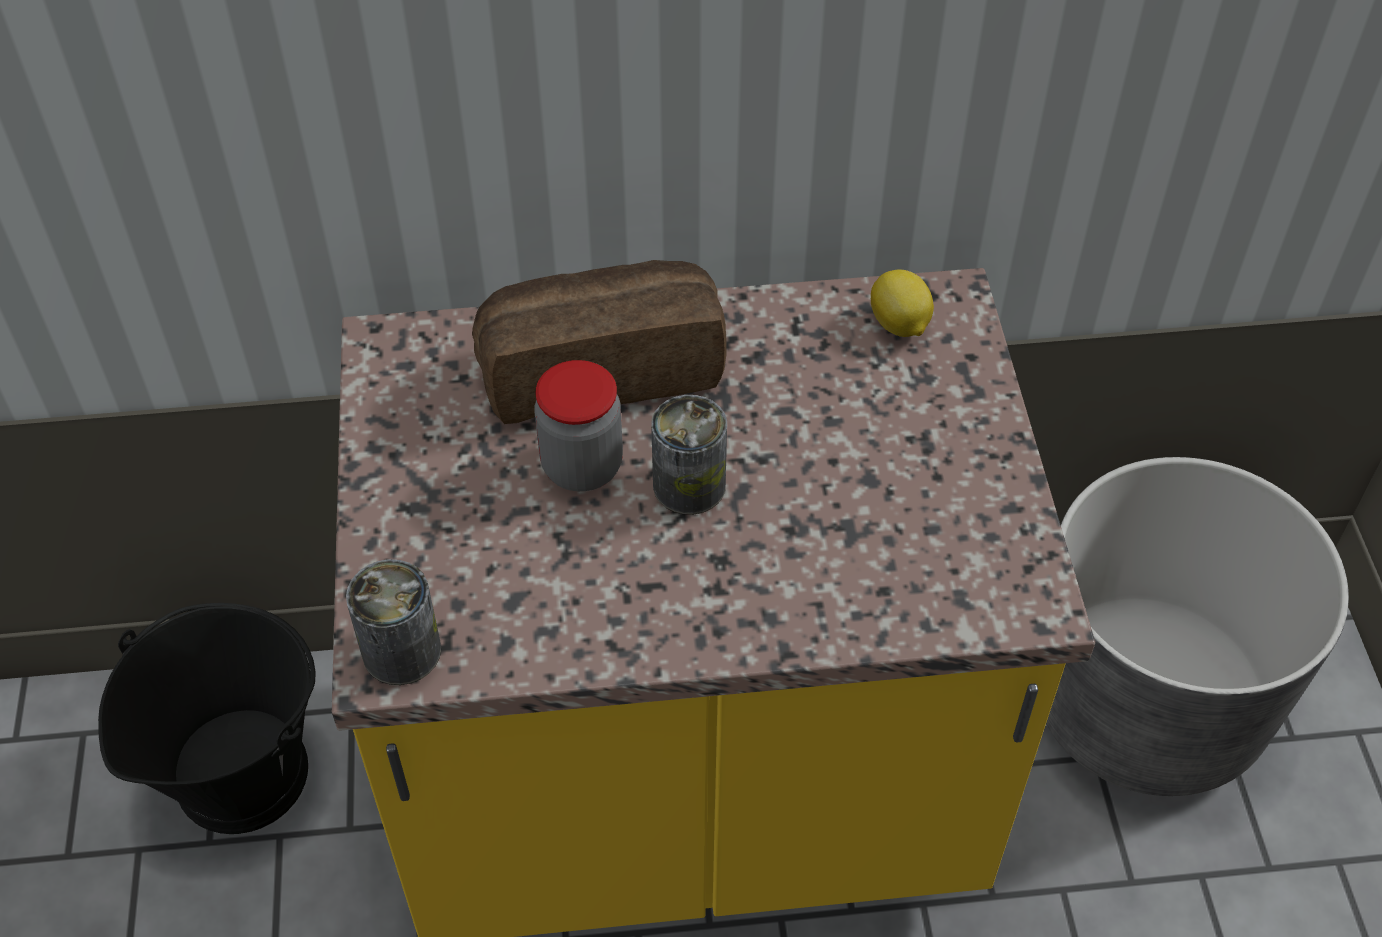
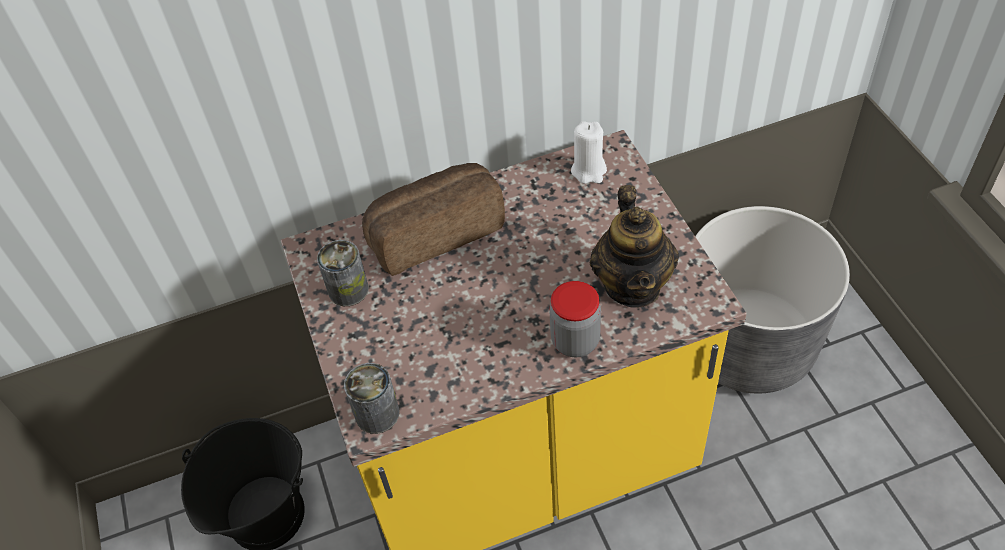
camera: 10 degrees left, 0 degrees up
(582, 466) = (443, 288): jar -> jar (575, 341)
(689, 485) = (504, 284): can -> can (348, 290)
(899, 325) = (589, 171): lemon -> white candle
(910, 542) = (633, 285): none -> teapot

